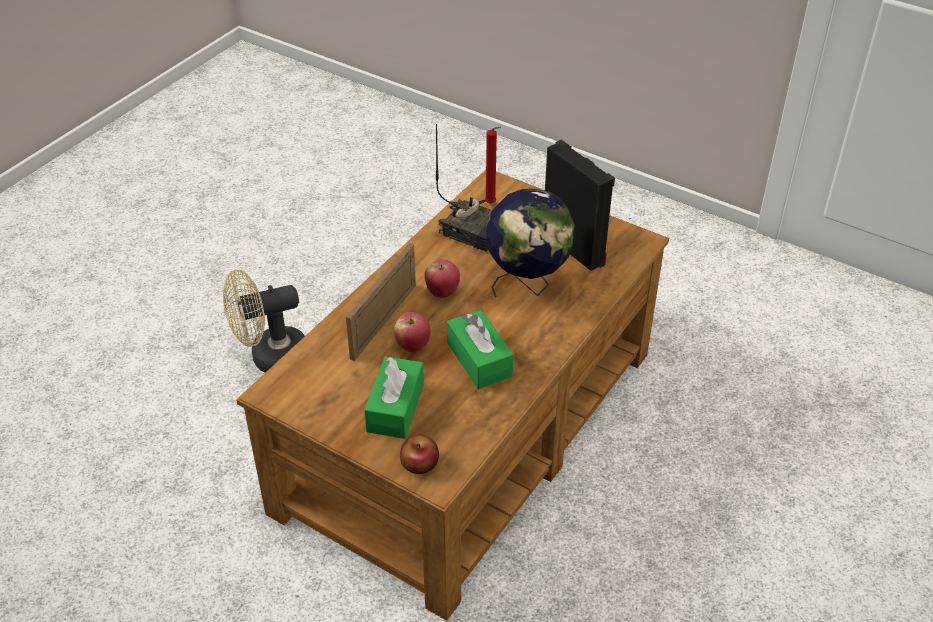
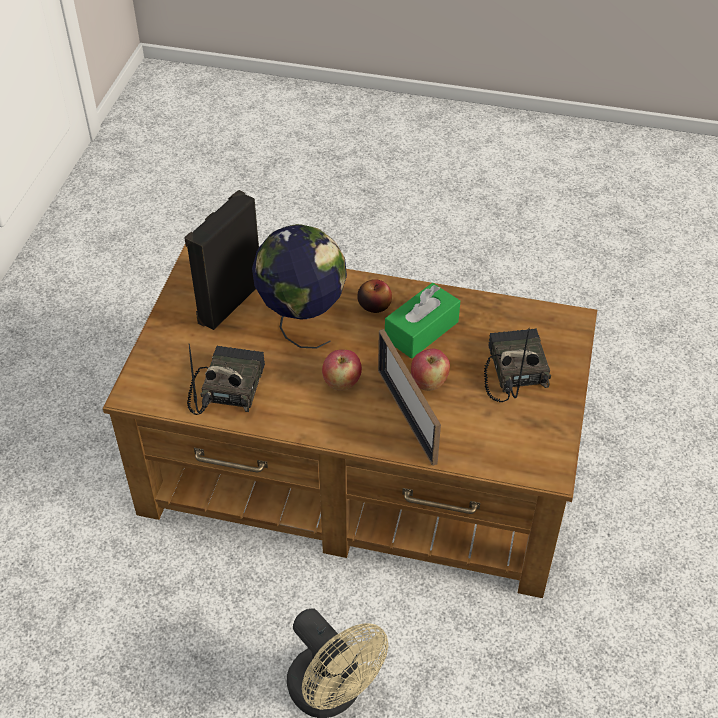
camera: 110 degrees left, 5 degrees up
(384, 321) = (406, 415): picture frame -> picture frame turned 60 degrees clockwise
(395, 408) = (512, 370): green tissue box -> radio
(420, 464) = (563, 335): apple -> apple (374, 305)
(492, 204) = (176, 383): red candle -> none

